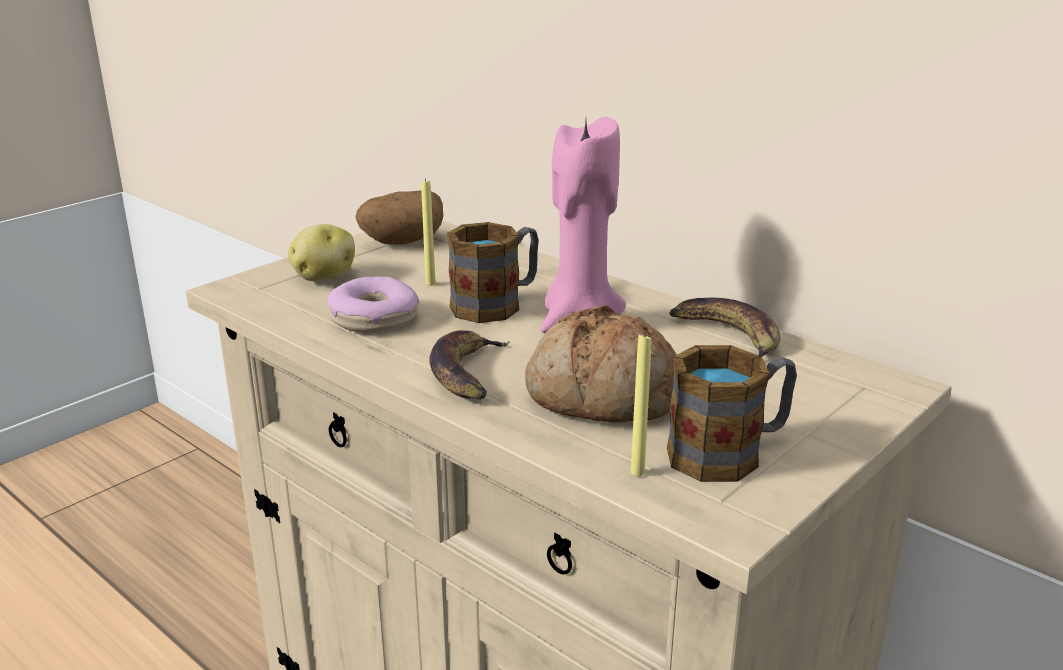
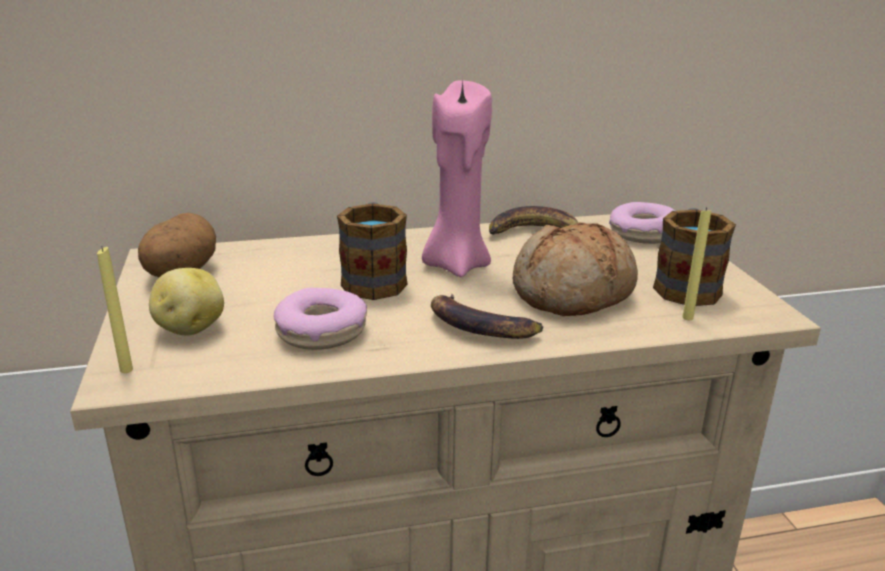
camera: 55 degrees left, 0 degrees up
(430, 283) = (291, 289): yellow candle -> yellow candle (126, 370)
(841, 393) = (643, 234): none -> donut

